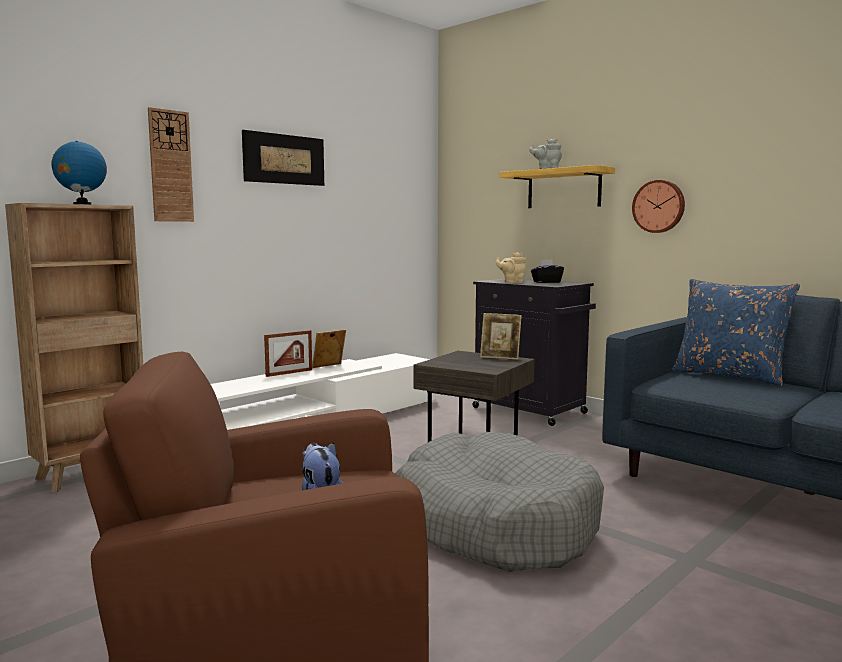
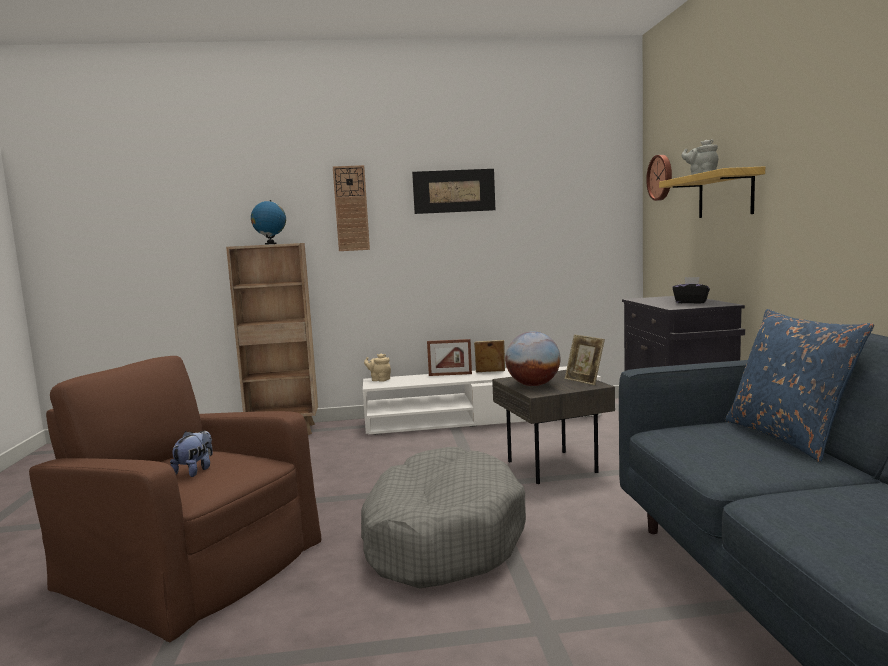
camera: 40 degrees right, 0 degrees up
(468, 365) = (533, 385): none -> globe
(512, 282) = (651, 302): beige teapot -> beige teapot (379, 380)
(659, 206) = (803, 212): wall clock -> wall clock (661, 177)

